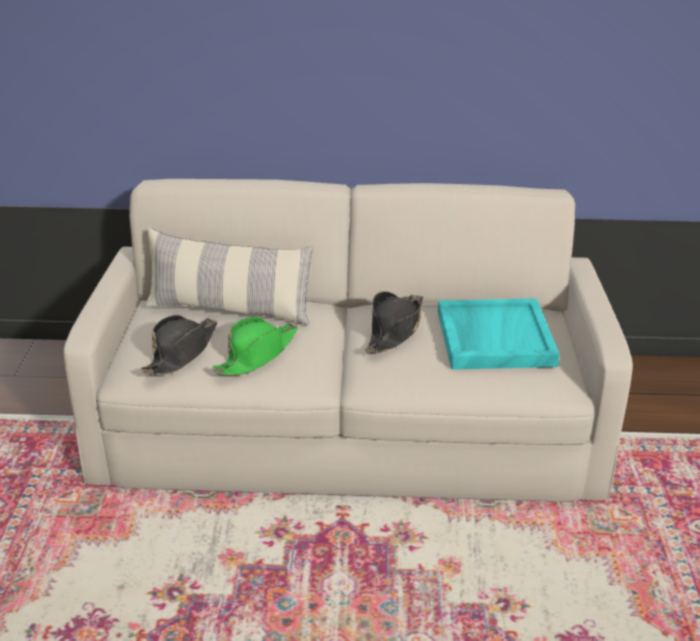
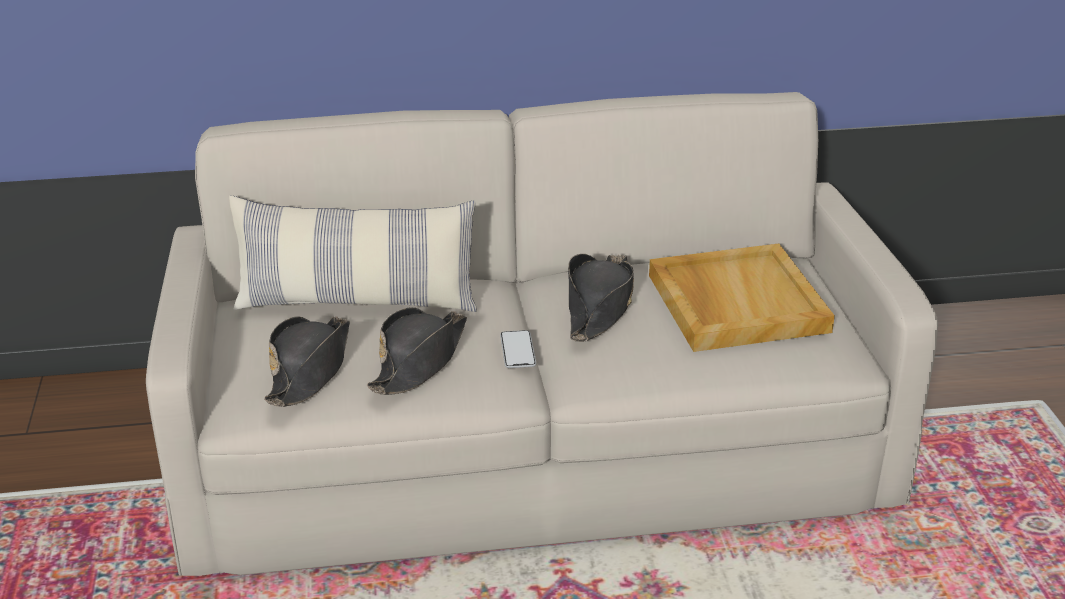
camera: 10 degrees left, 0 degrees up
(257, 355) = (419, 361): green hat -> black hat
(328, 355) = (517, 350): none -> phone
(493, 337) = (735, 302): turquoise tray -> beige tray

